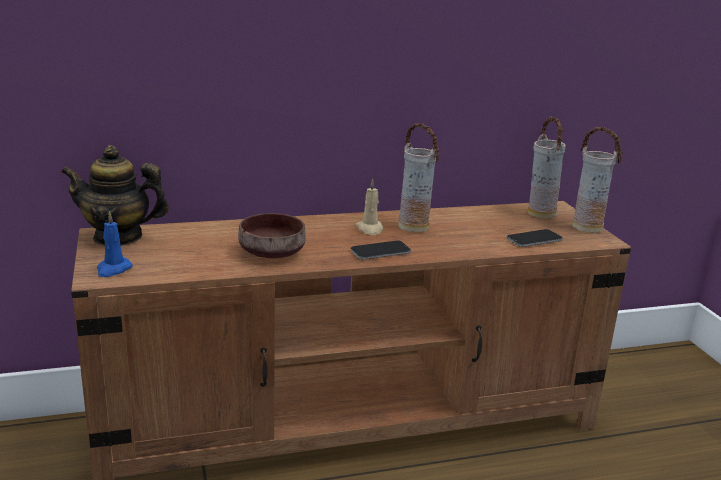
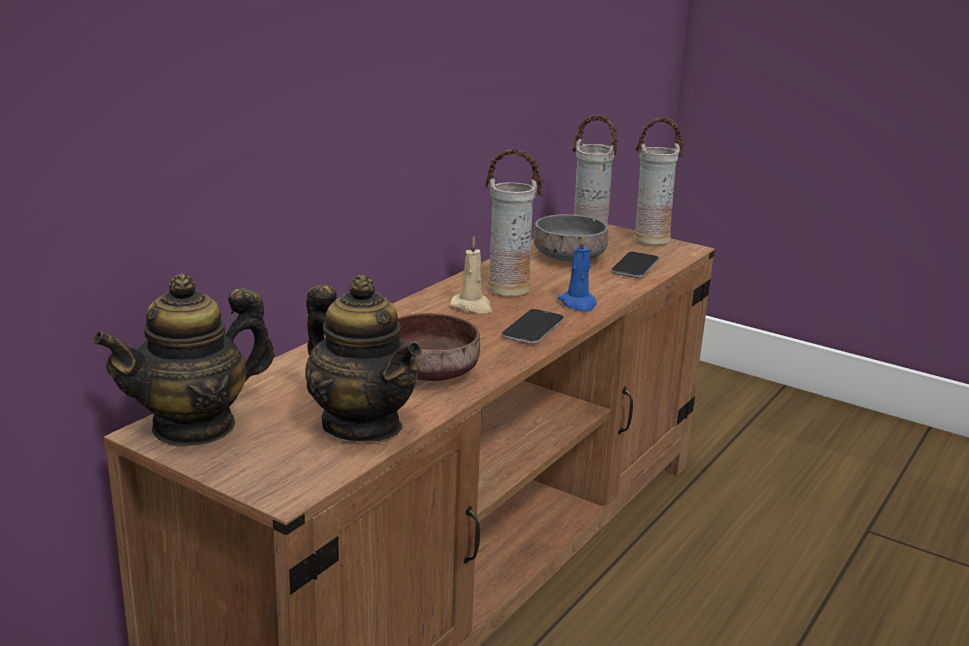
camera: 40 degrees left, 0 degrees up
(113, 269) = (285, 471): blue candle -> blue candle (578, 304)
(187, 264) = (362, 425): none -> teapot
(496, 221) = (567, 257): none -> grey bowl

